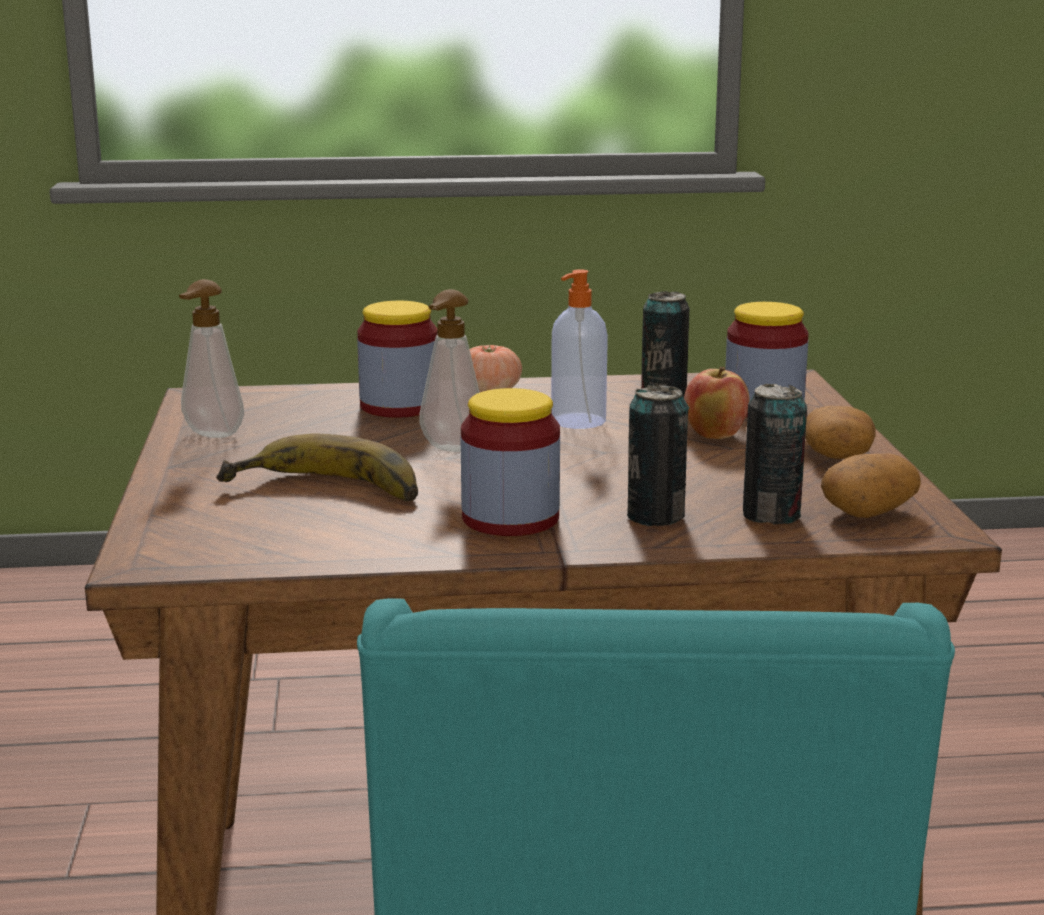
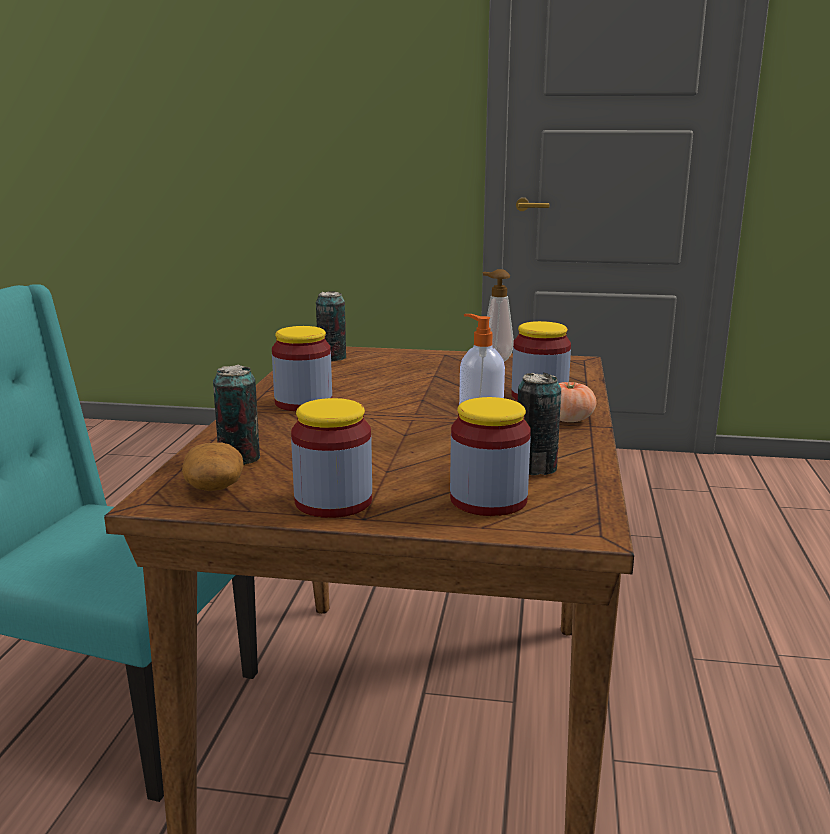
camera: 105 degrees right, 0 degrees up
(323, 492) = (380, 375): banana -> none
(450, 449) = (436, 400): soap dispenser -> none
(655, 516) = (272, 431): can -> can (332, 358)
(714, 435) = (420, 470): apple -> none
(838, 457) = (333, 501): potato -> jar

